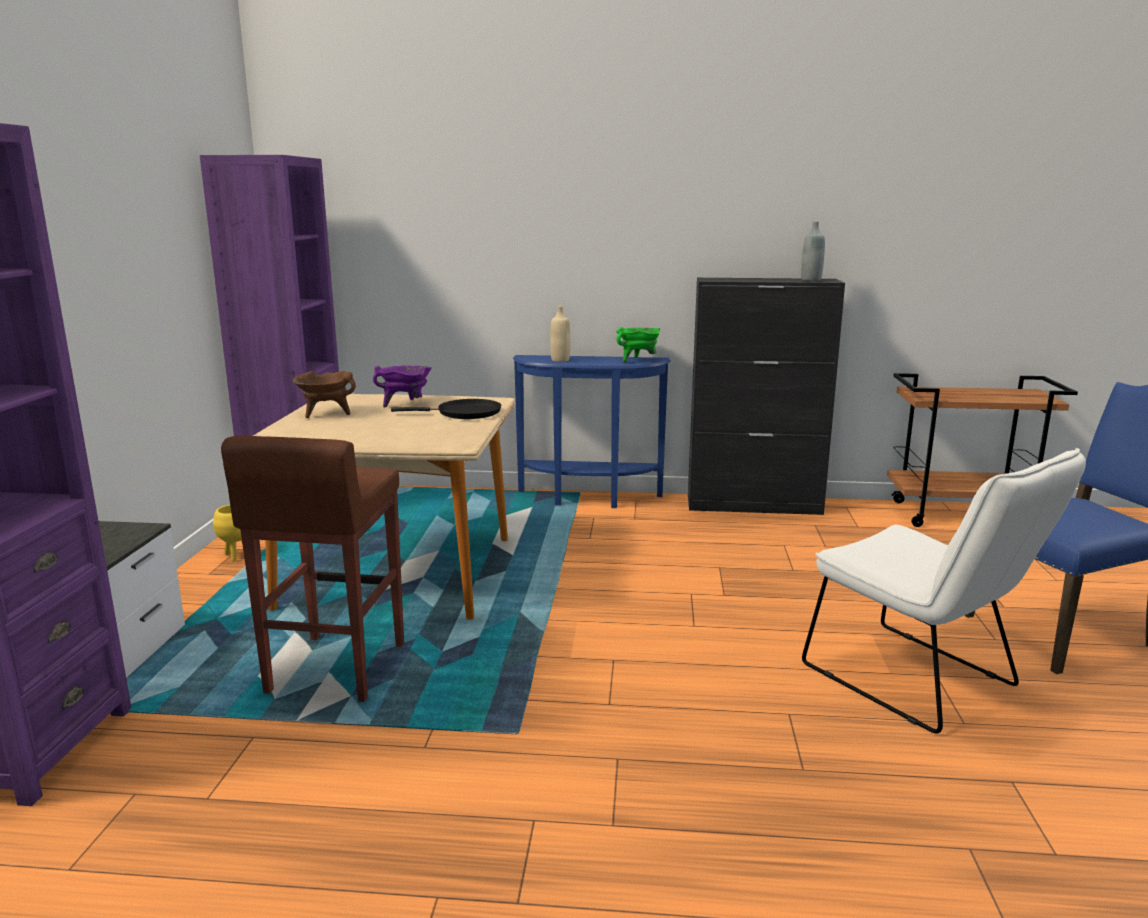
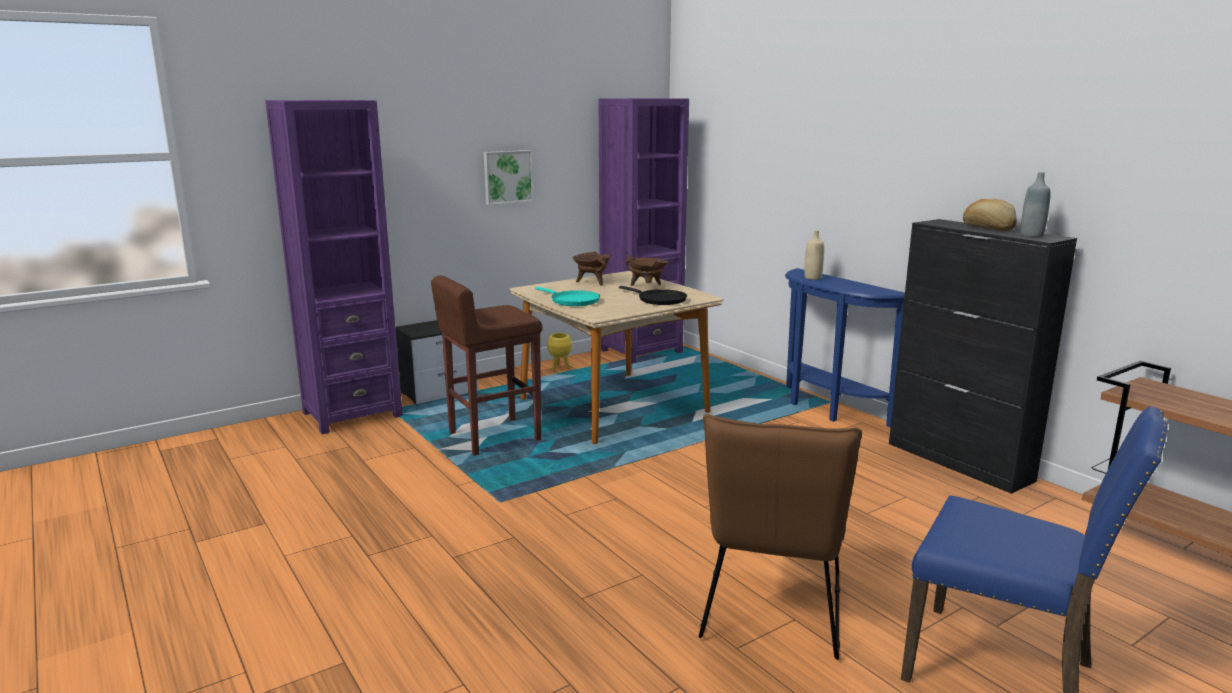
camera: 50 degrees right, 0 degrees up
(120, 277) = (507, 177): none -> picture
(377, 438) = (572, 301): none -> turquoise frying pan
(406, 404) = (647, 287): purple cooking pot -> brown cooking pot
(638, 361) = (871, 290): green cooking pot -> none
(763, 279) = (988, 228): none -> bread
(919, 682) = (770, 614): white chair -> brown chair

